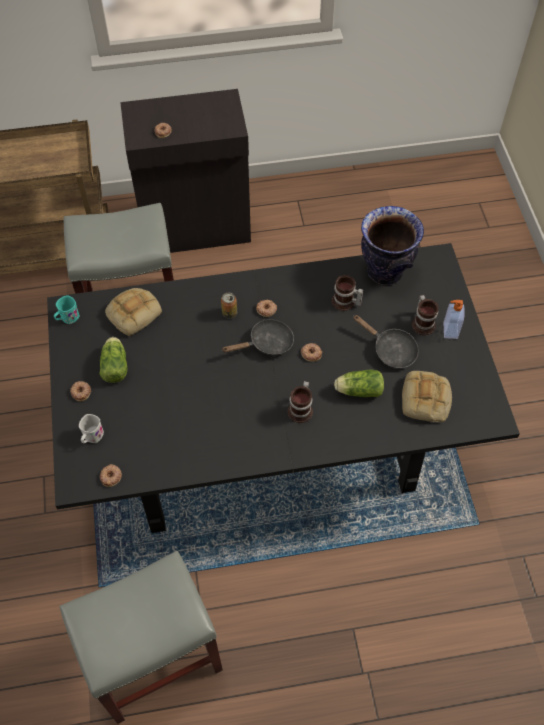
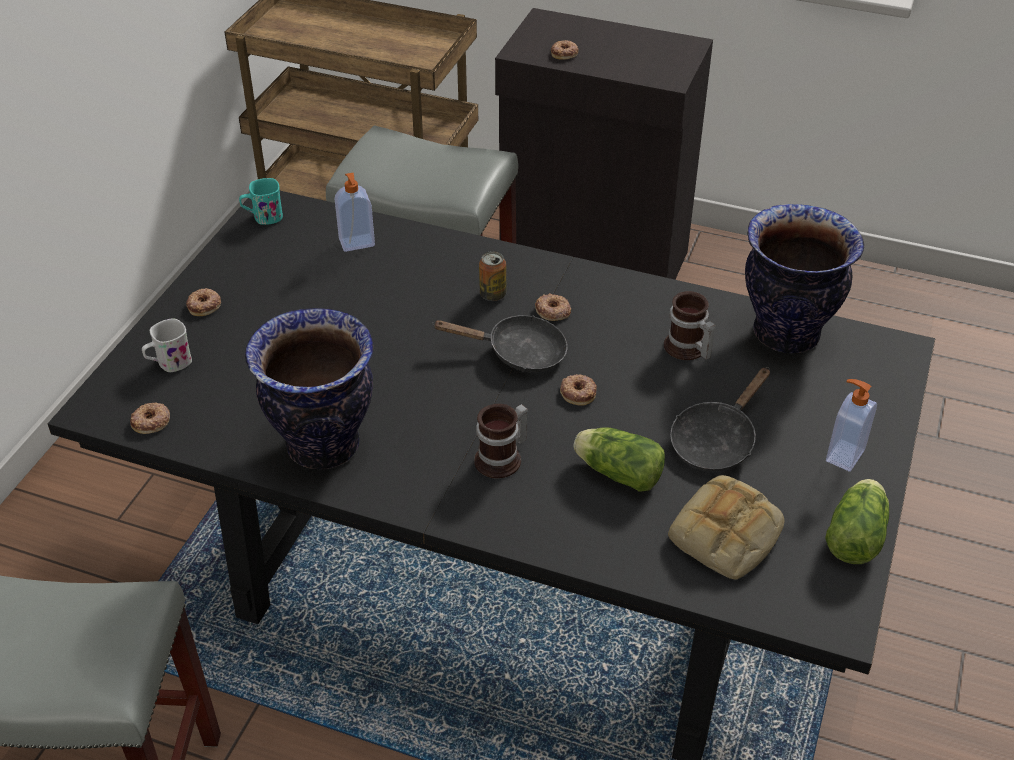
camera: 30 degrees right, 15 degrees down
(115, 365) = (277, 293): lettuce -> lettuce (856, 534)
(134, 312) = (357, 243): bread -> soap dispenser
(209, 446) = (321, 446): none -> vase
(390, 350) = (716, 440): black frying pan -> black frying pan turned 60 degrees clockwise
(423, 323) = (803, 426): mug -> none

